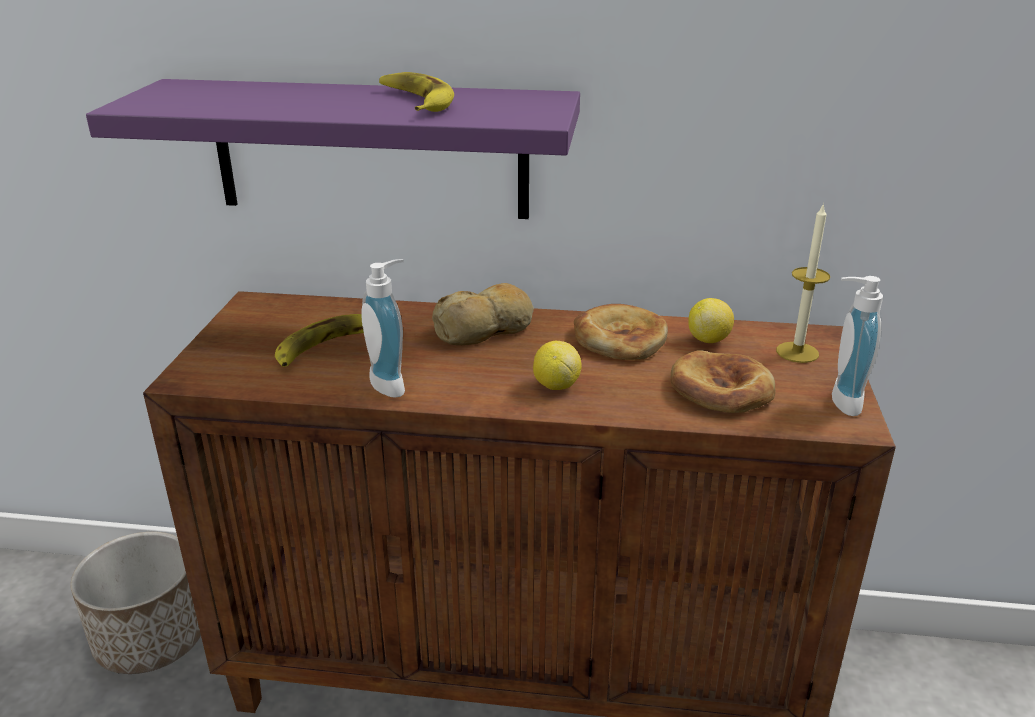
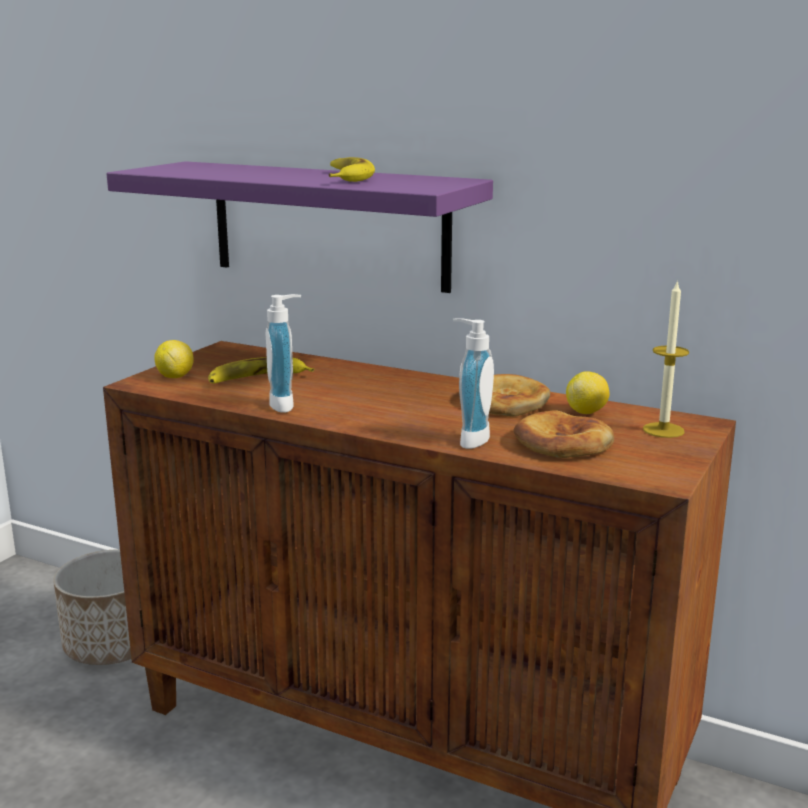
camera: 20 degrees right, 10 degrees down
(485, 329) = (394, 383): bread -> none
(556, 385) = (418, 422): lemon -> lemon (175, 376)
(839, 401) = (667, 465): soap dispenser -> soap dispenser (469, 439)

